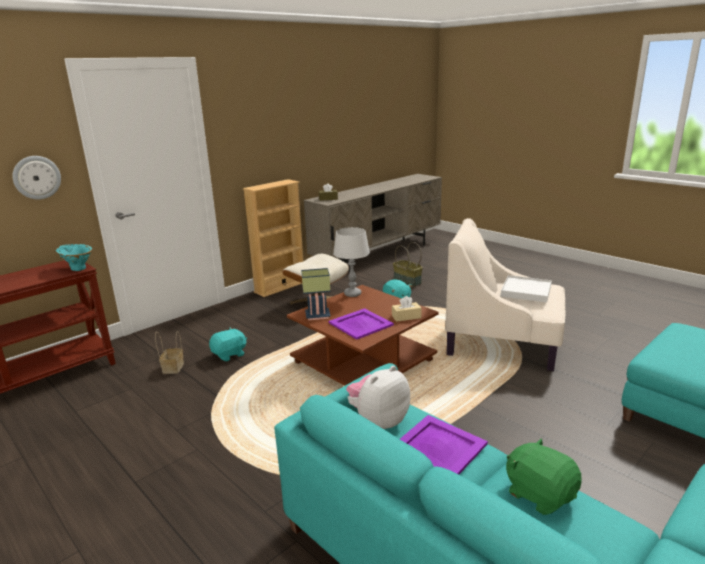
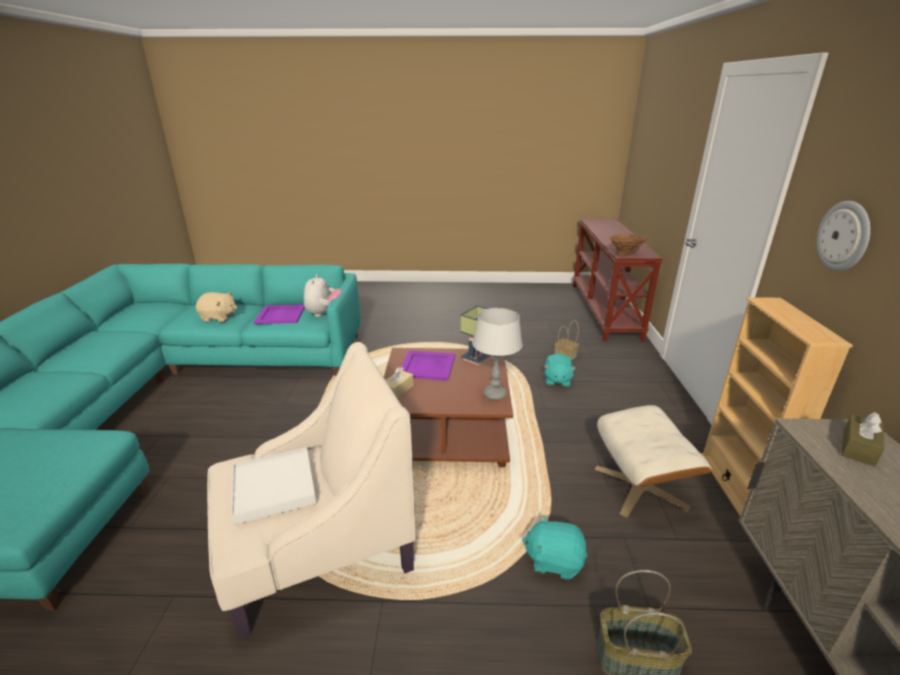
camera: 135 degrees right, 5 degrees up
(36, 177) = (678, 177): wall clock -> wall clock (844, 236)
(78, 268) = (625, 254): turquoise vase -> brown vase
(539, 494) = (219, 317): green plush toy -> beige plush toy

